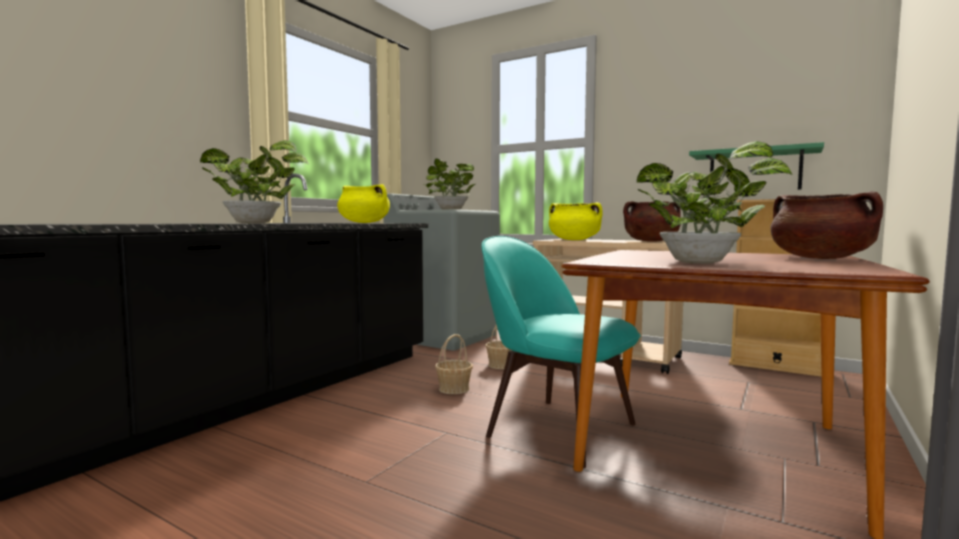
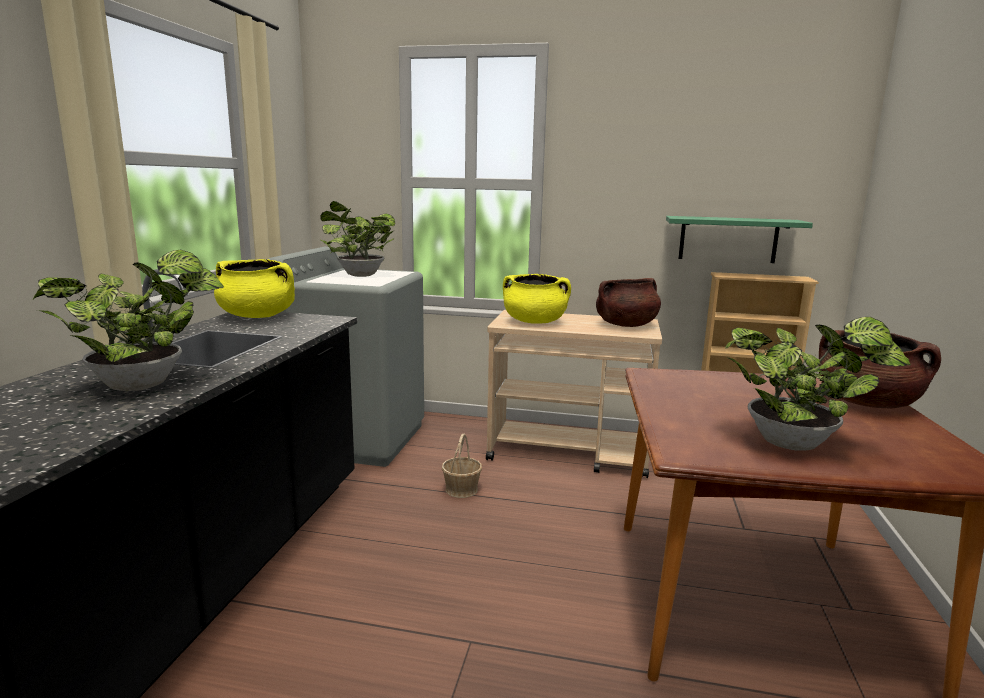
camera: 20 degrees left, 10 degrees up
(454, 389) = (431, 549): basket -> none
(556, 428) = (588, 603): turquoise chair -> none

